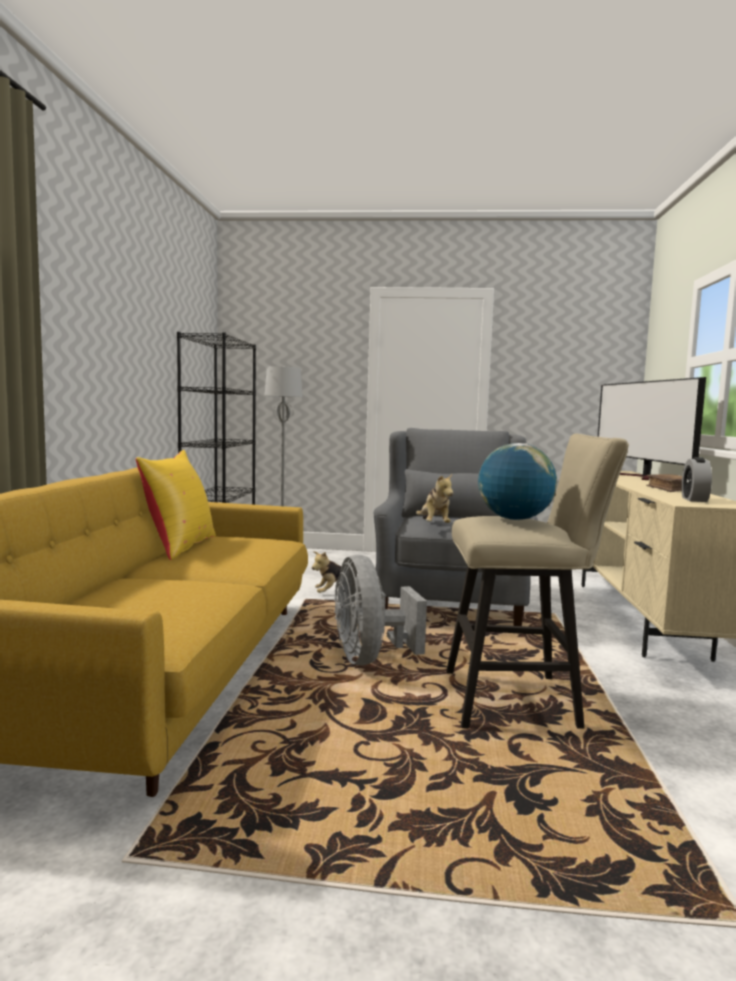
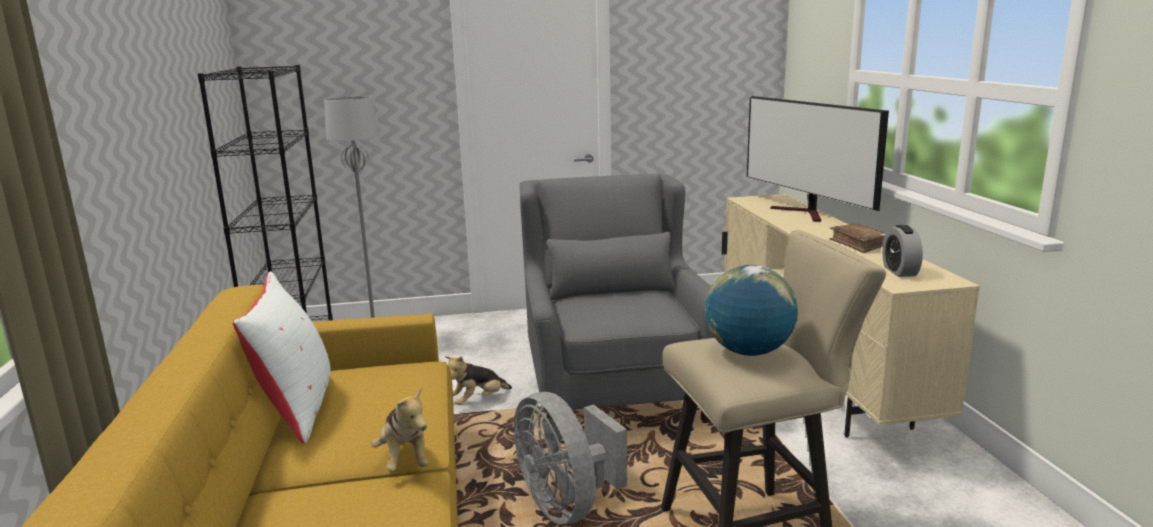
camera: 15 degrees left, 10 degrees up
(179, 546) = (296, 408): yellow pillow -> white pillow
(434, 525) = (603, 317): plush toy -> plush toy (405, 459)

